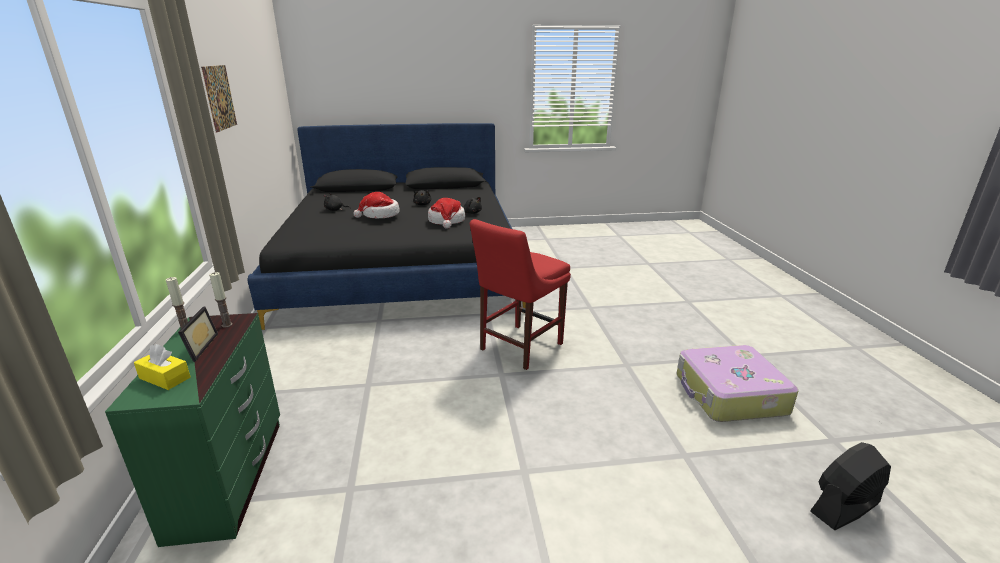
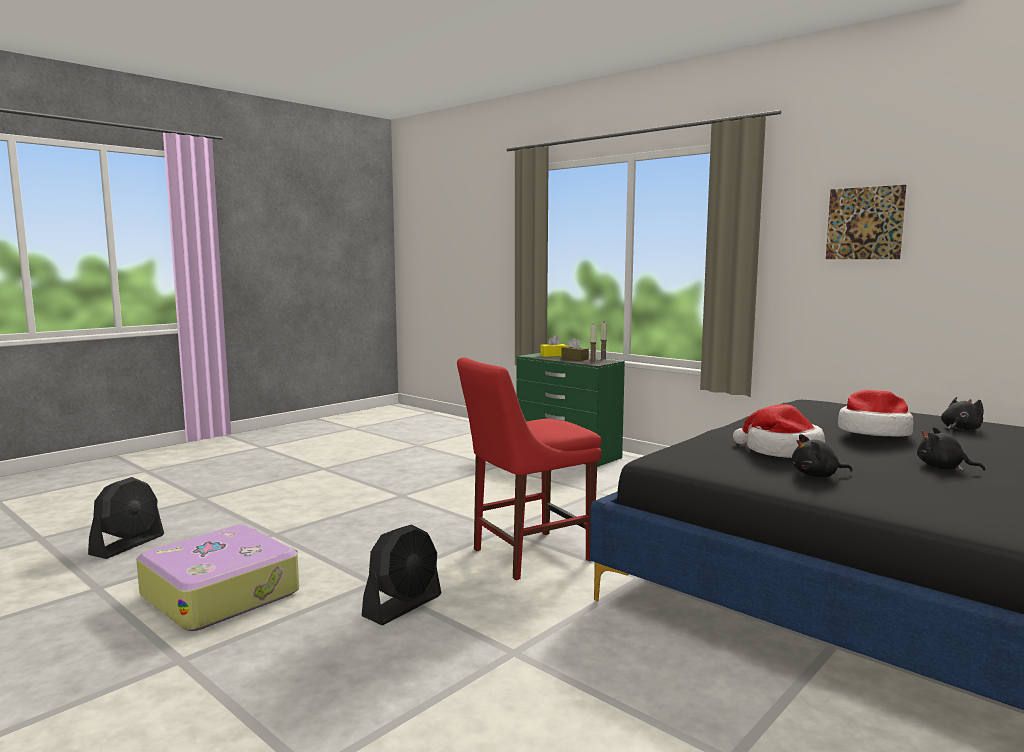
camera: 140 degrees right, 15 degrees down
(197, 348) = (574, 358): picture frame -> brown tissue box
(518, 348) = (526, 555): red chair -> red chair turned 120 degrees counterclockwise
(619, 343) = (403, 606): none -> black fan

